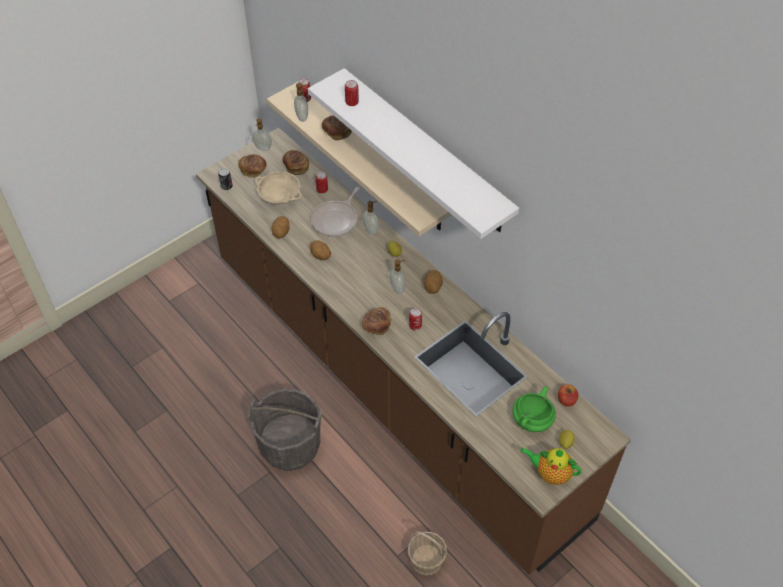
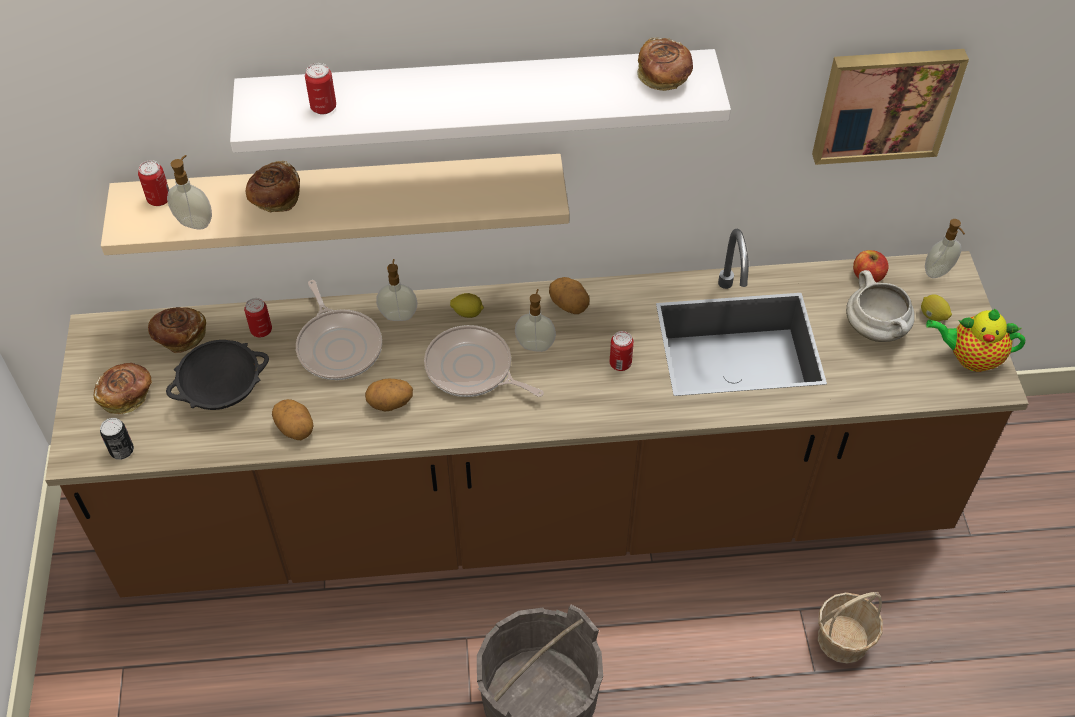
camera: 55 degrees left, 0 degrees up
(262, 148) = (93, 358): soap dispenser -> soap dispenser (938, 272)
(280, 198) = (223, 392): beige bowl -> black bowl
(364, 273) = (472, 369): none -> frying pan
(376, 326) = (583, 409): bread -> bread (663, 77)
(532, 421) = (876, 329): green cooking pot -> white cooking pot
(550, 473) = (970, 358): teapot -> teapot turned 45 degrees clockwise
(595, 307) = (885, 103): none -> picture

